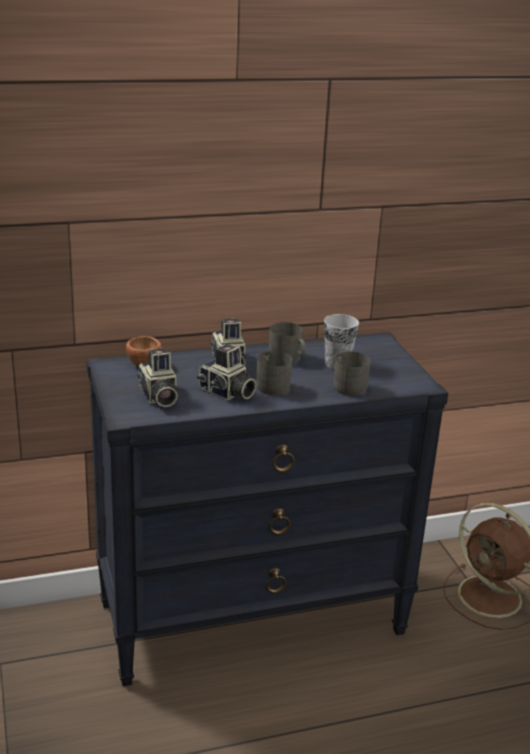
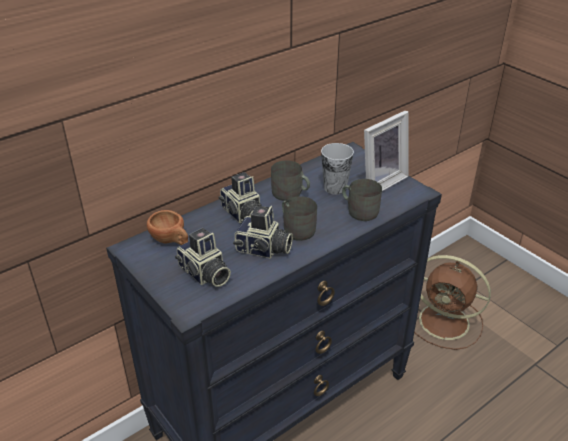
camera: 20 degrees left, 10 degrees up
(388, 369) = (379, 182): none -> picture frame

